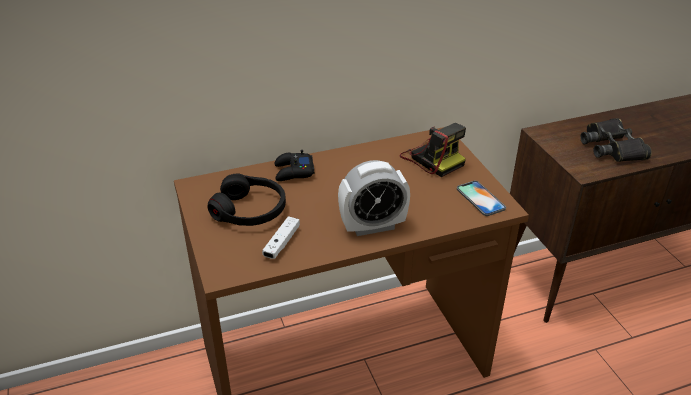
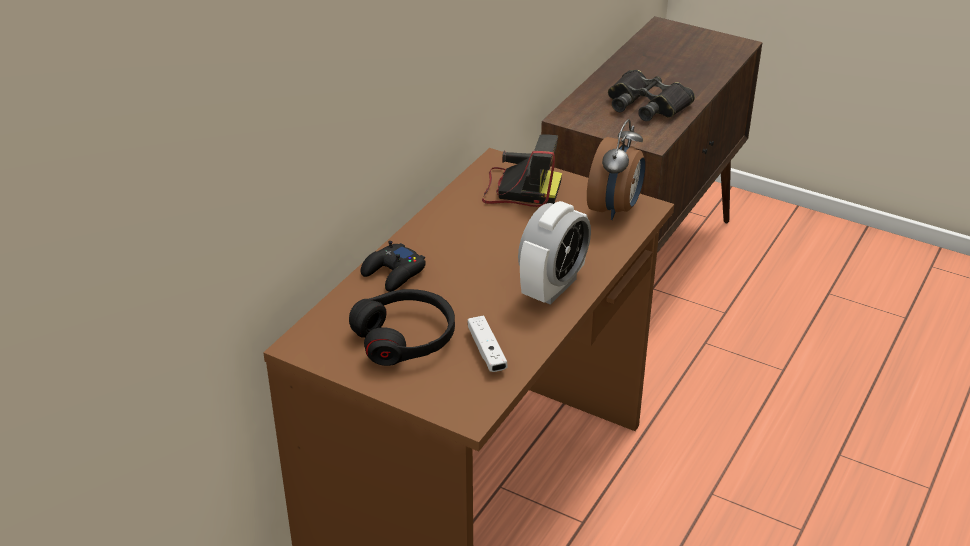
camera: 40 degrees left, 0 degrees up
(480, 198) = (615, 209): phone -> alarm clock

